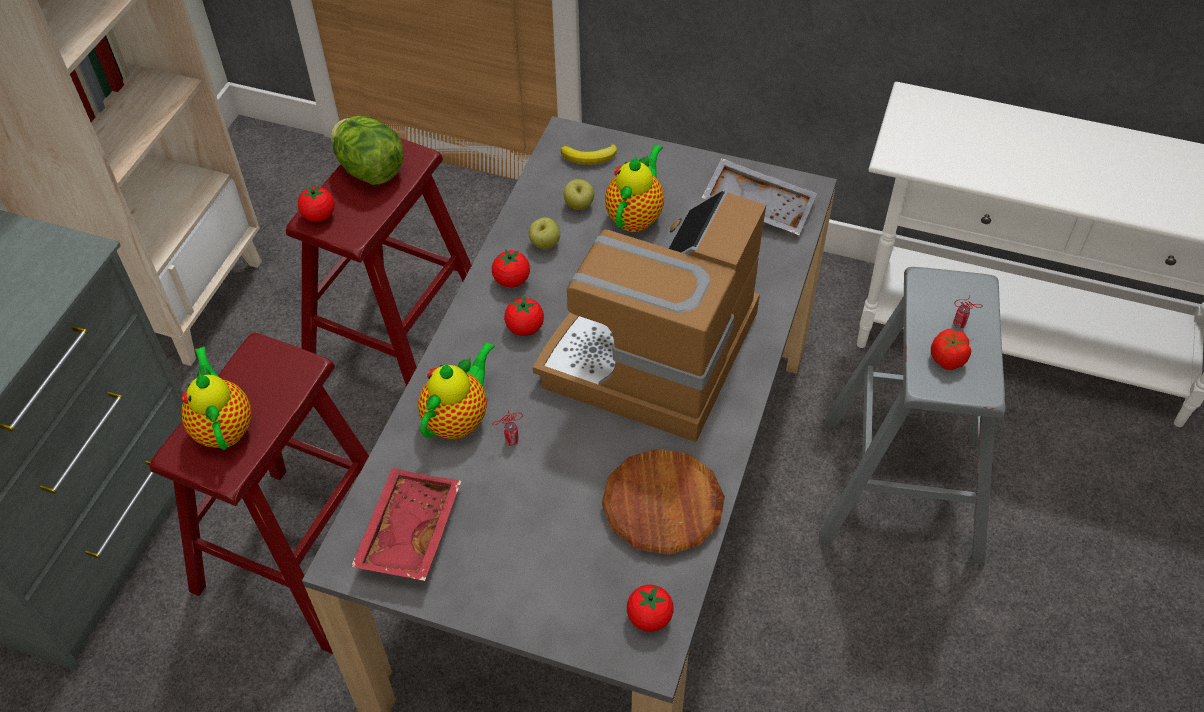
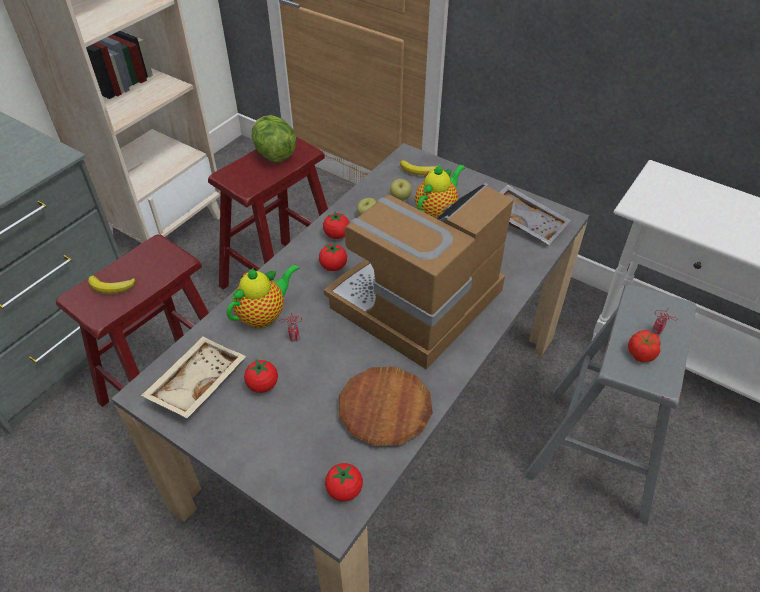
camera: 15 degrees right, 5 degrees down
(223, 427) = (111, 287): teapot -> banana
(319, 215) = (231, 174): tomato -> tomato (263, 385)
(407, 531) = (196, 382): red tray -> beige tray

